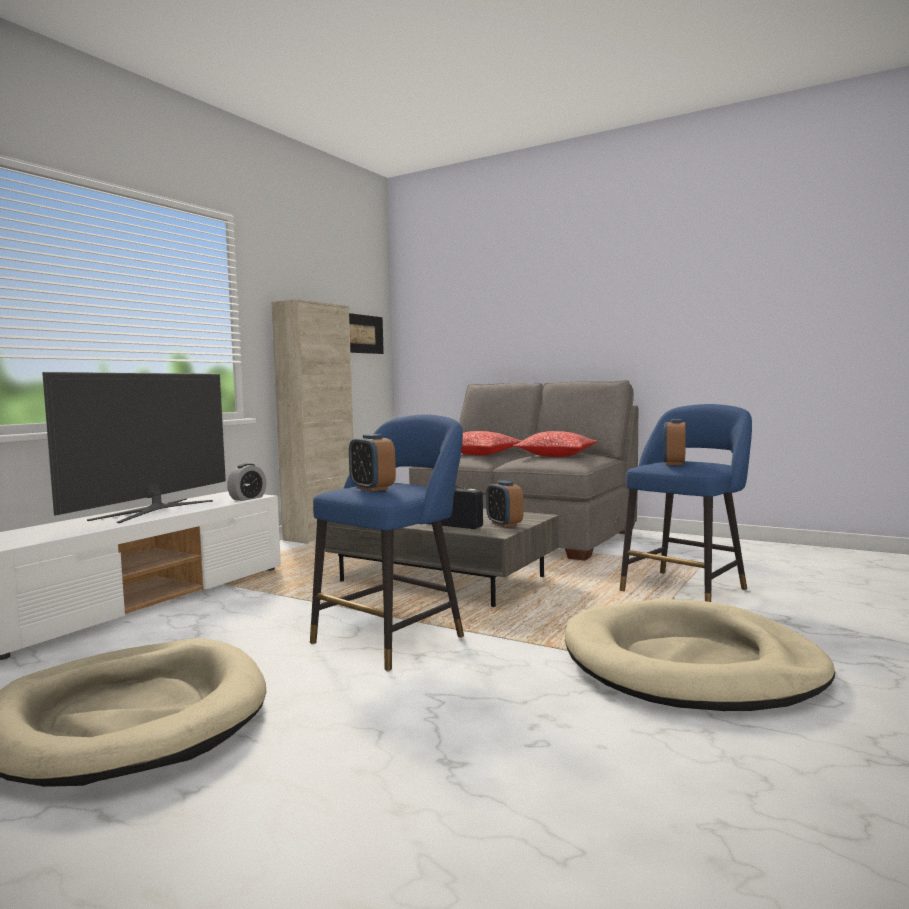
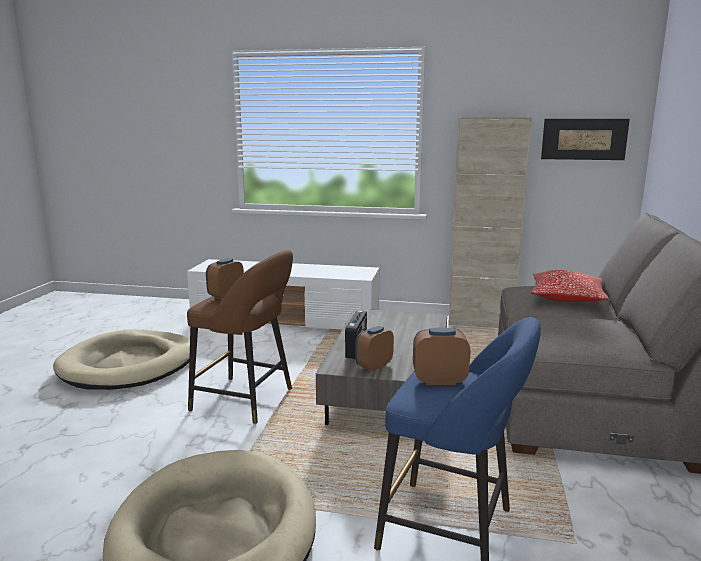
camera: 70 degrees right, 10 degrees up
(154, 510) = (300, 268): television -> none
(247, 498) = (352, 277): alarm clock -> none
(394, 637) = (247, 400): blue stool -> brown stool
(556, 455) = (584, 328): pillow -> none

